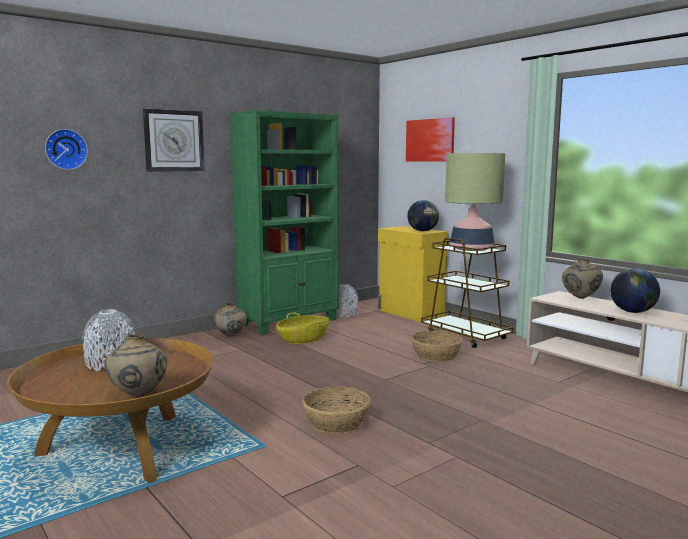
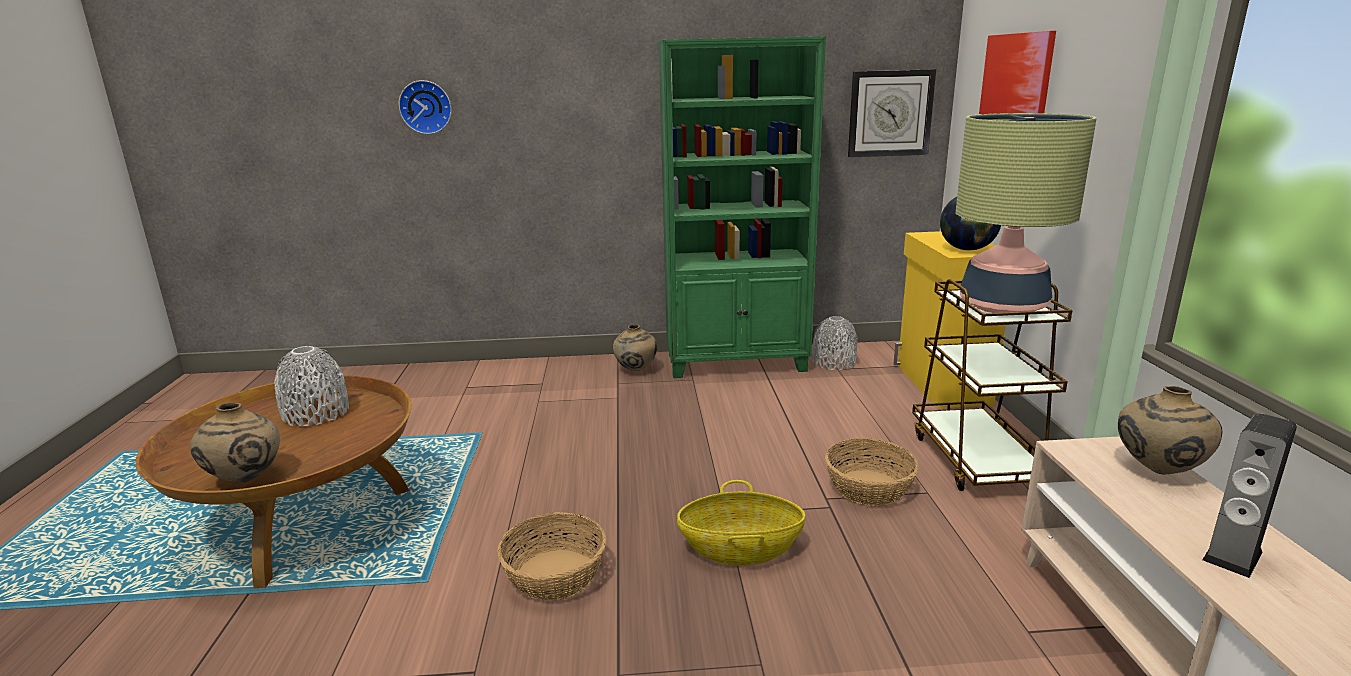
camera: 35 degrees right, 10 degrees up
(174, 141) = (572, 89): wall clock -> wall clock (890, 113)
(303, 339) = (714, 399): basket -> basket (740, 549)
(633, 312) = (1232, 556): globe -> speaker

